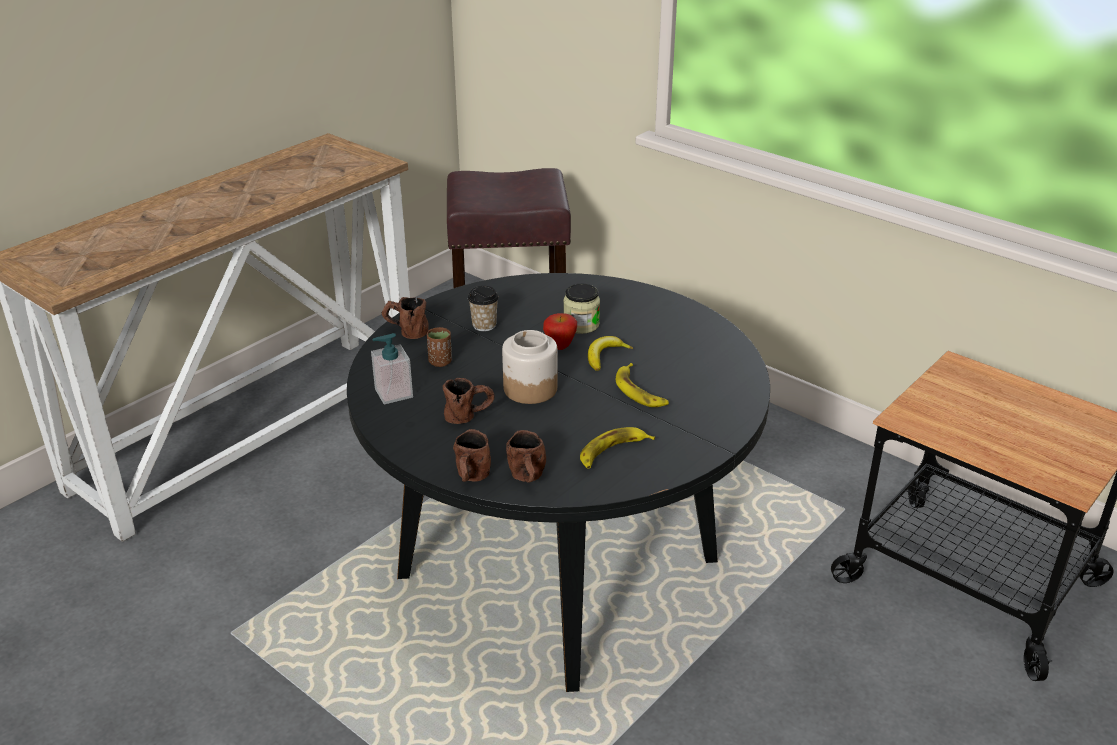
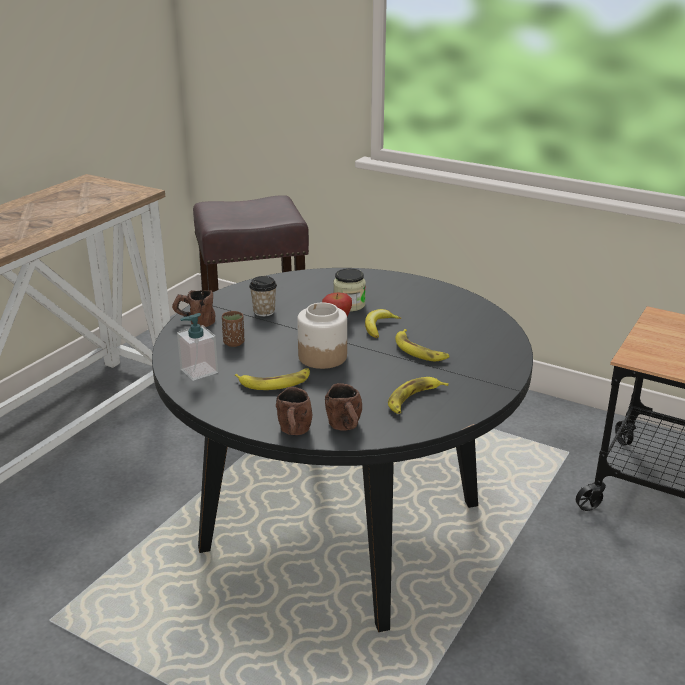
camera: 10 degrees left, 5 degrees down
(469, 415) = (275, 382): brown mug -> banana

